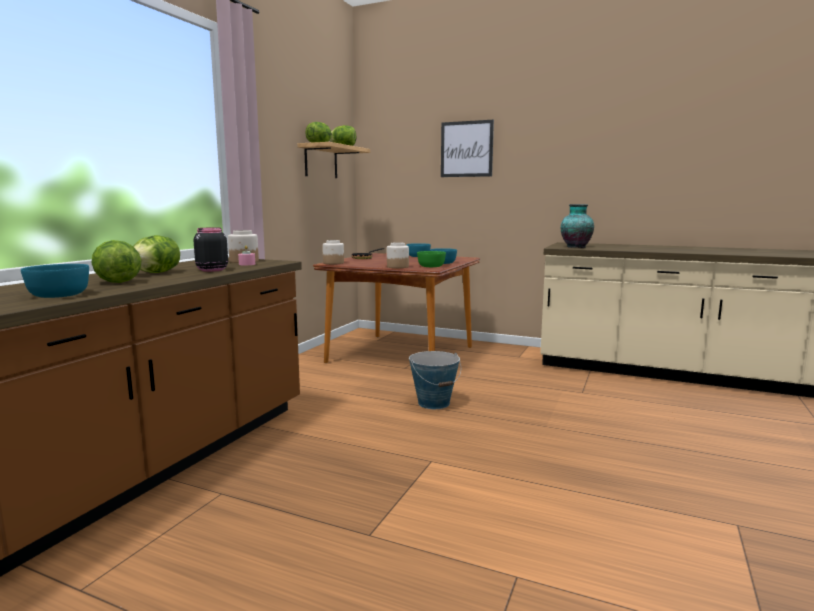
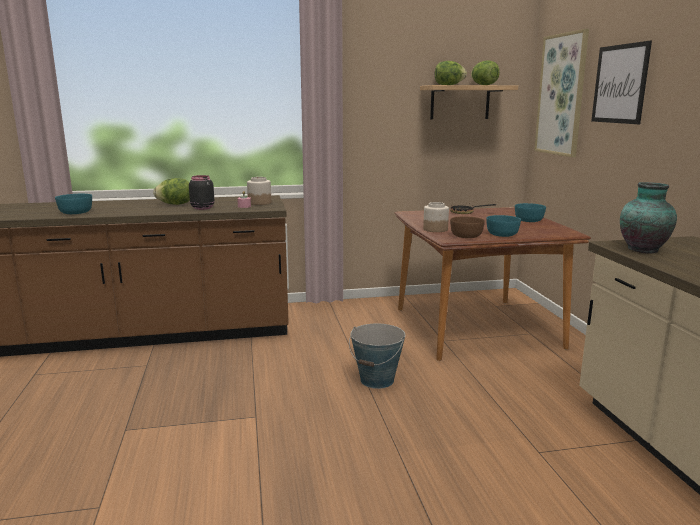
camera: 55 degrees right, 5 degrees up
(117, 282) = (130, 208): lettuce -> none
(333, 263) = (412, 213): jar -> none
(398, 158) = (561, 95): none -> picture
(431, 266) = (465, 236): green bowl -> brown bowl

